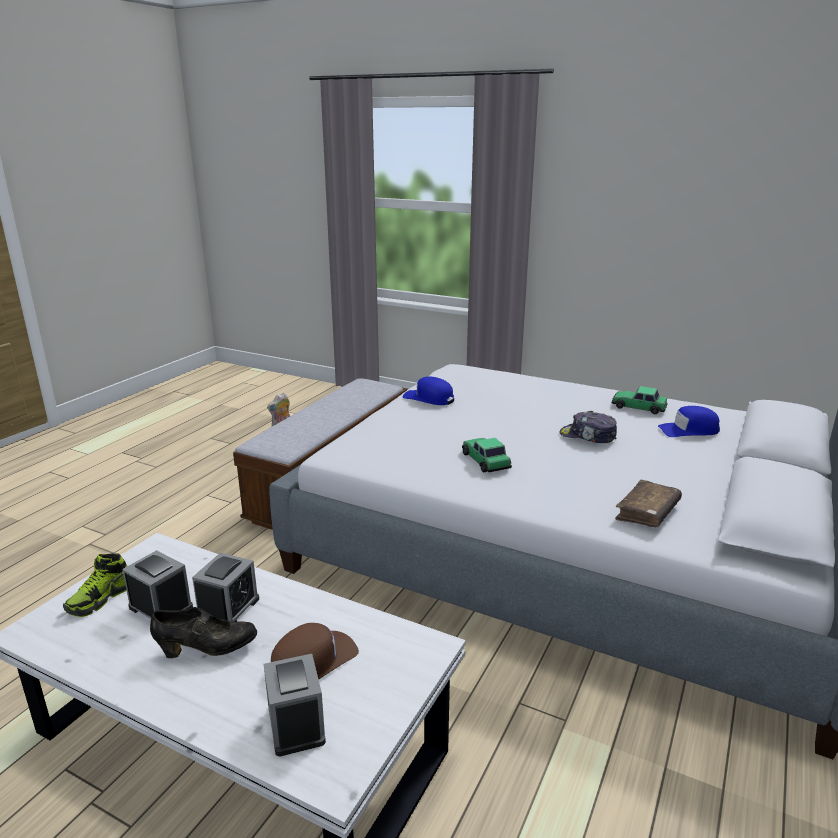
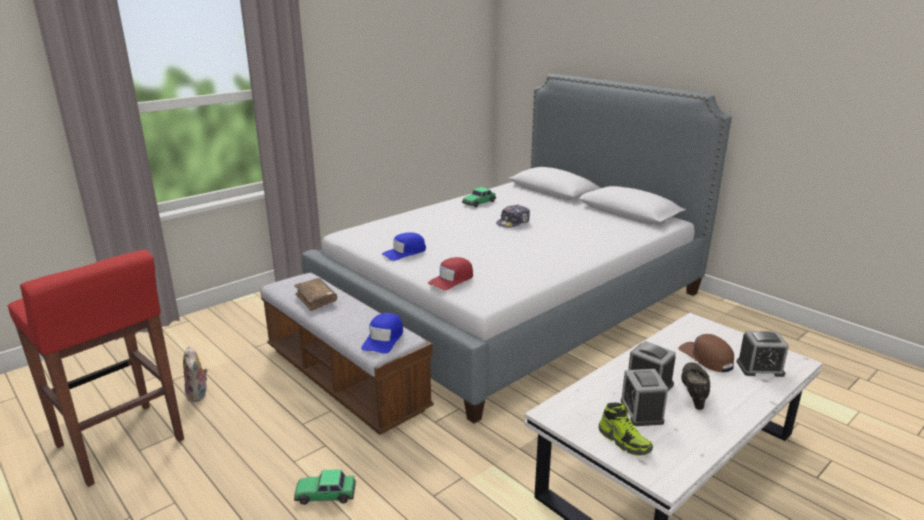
camera: 70 degrees left, 0 degrees up
(161, 607) = (641, 411): alarm clock -> alarm clock turned 60 degrees counterclockwise
(215, 430) = (121, 444): none -> red stool
(373, 430) = (452, 280): none -> red cap
(485, 460) = (529, 254): toy car -> toy car (325, 494)
(647, 512) = (614, 232): brown book -> brown book (316, 299)
(688, 430) = (521, 200): blue cap -> blue cap (383, 339)

